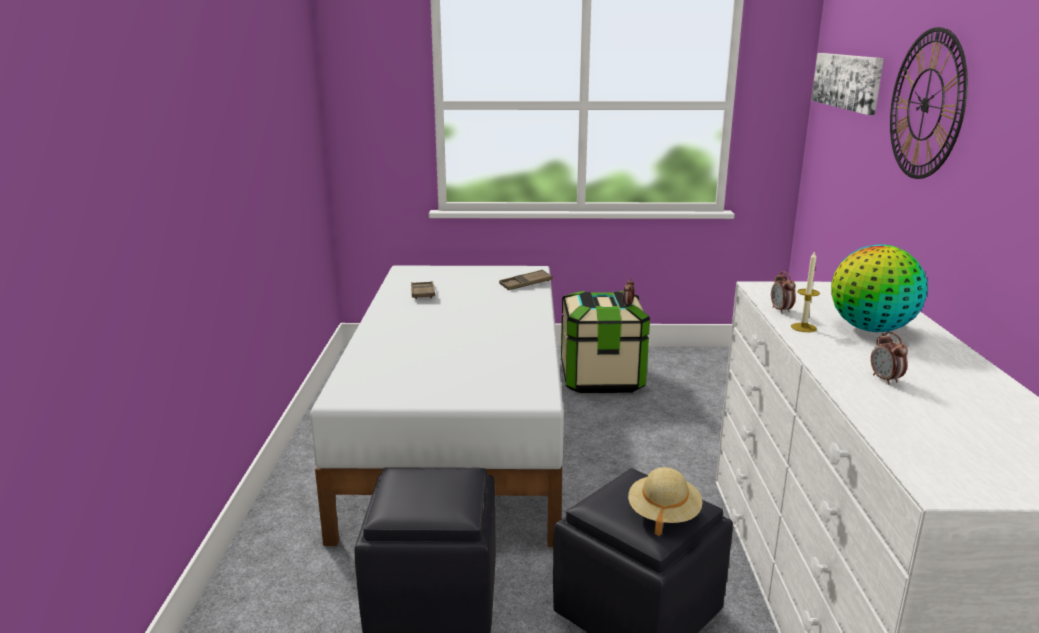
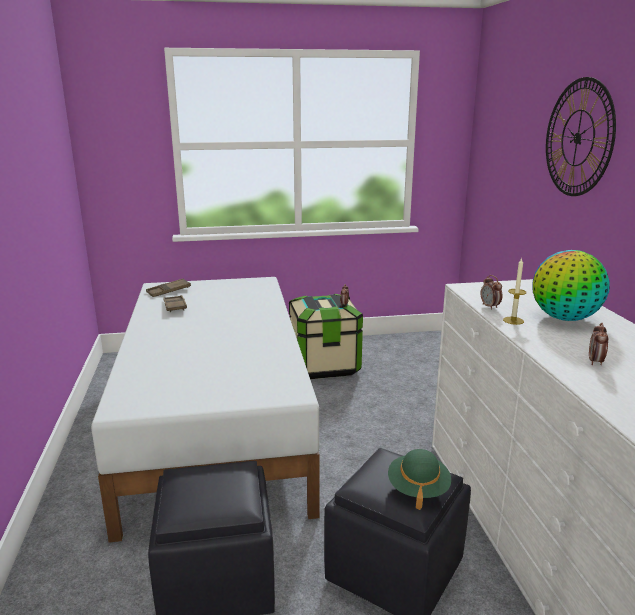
camera: 10 degrees left, 0 degrees up
(526, 284) = (261, 293): brown tray -> brown tray (169, 291)
(663, 514) = (418, 488): beige hat -> green hat
(847, 81) = (504, 122): picture -> none
(885, 379) = (595, 362): alarm clock -> alarm clock turned 45 degrees clockwise

